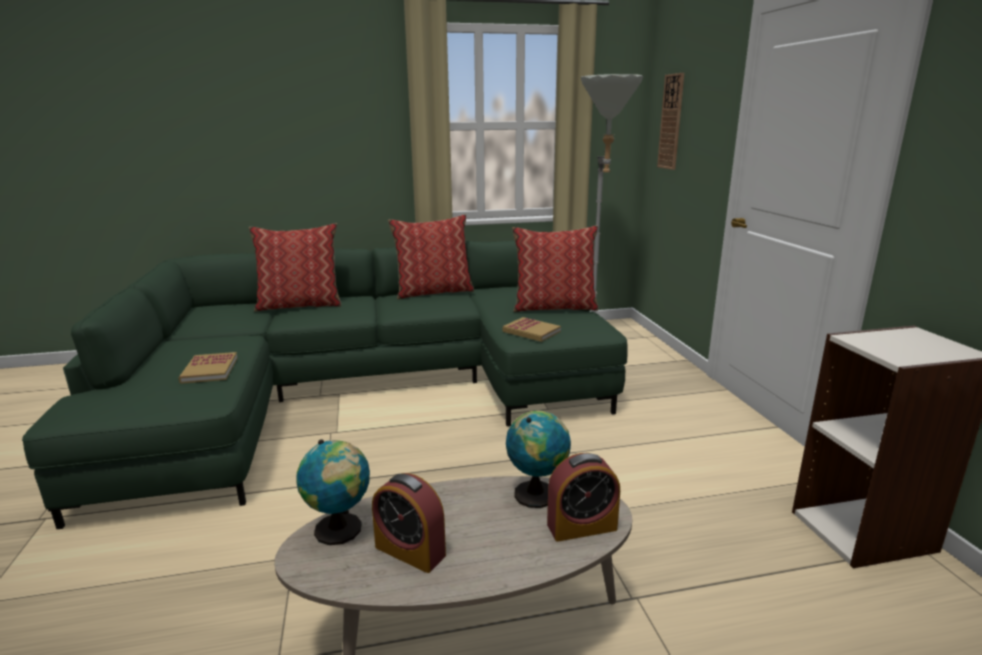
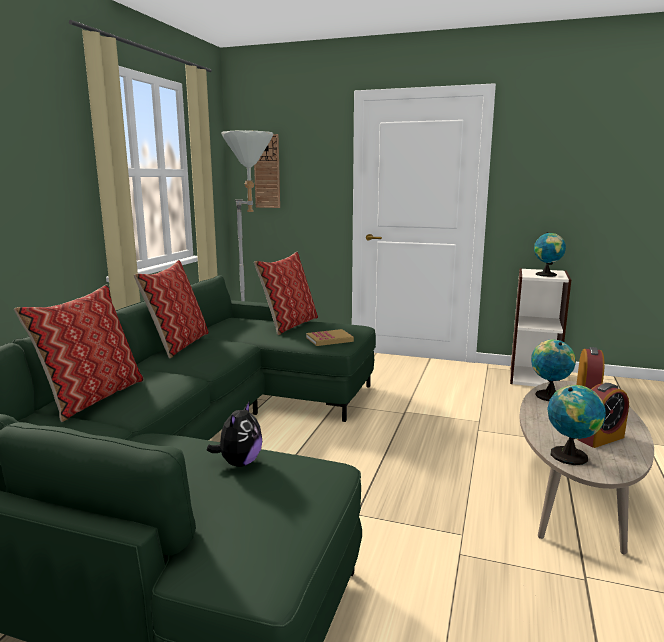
camera: 60 degrees left, 5 degrees down
(210, 370) = (239, 463): book -> plush toy
(897, 348) = (547, 275): none -> globe

